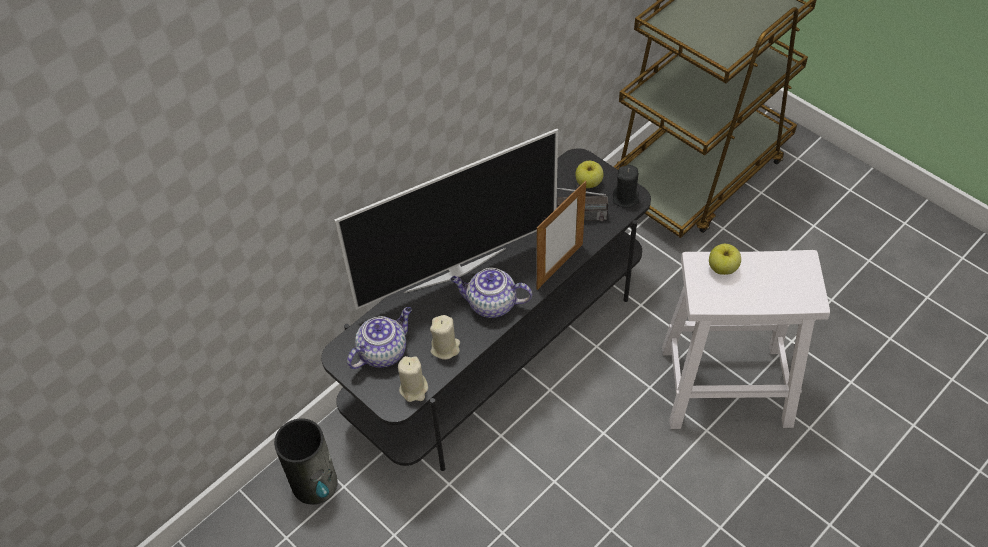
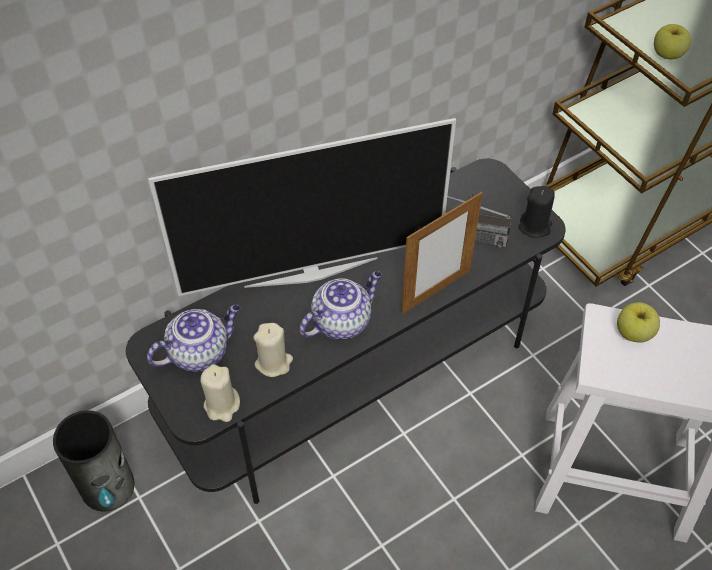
camera: 10 degrees right, 0 degrees up
(491, 304) = (342, 321): teapot -> teapot turned 120 degrees clockwise
(588, 183) = (495, 201): apple -> apple (667, 55)

